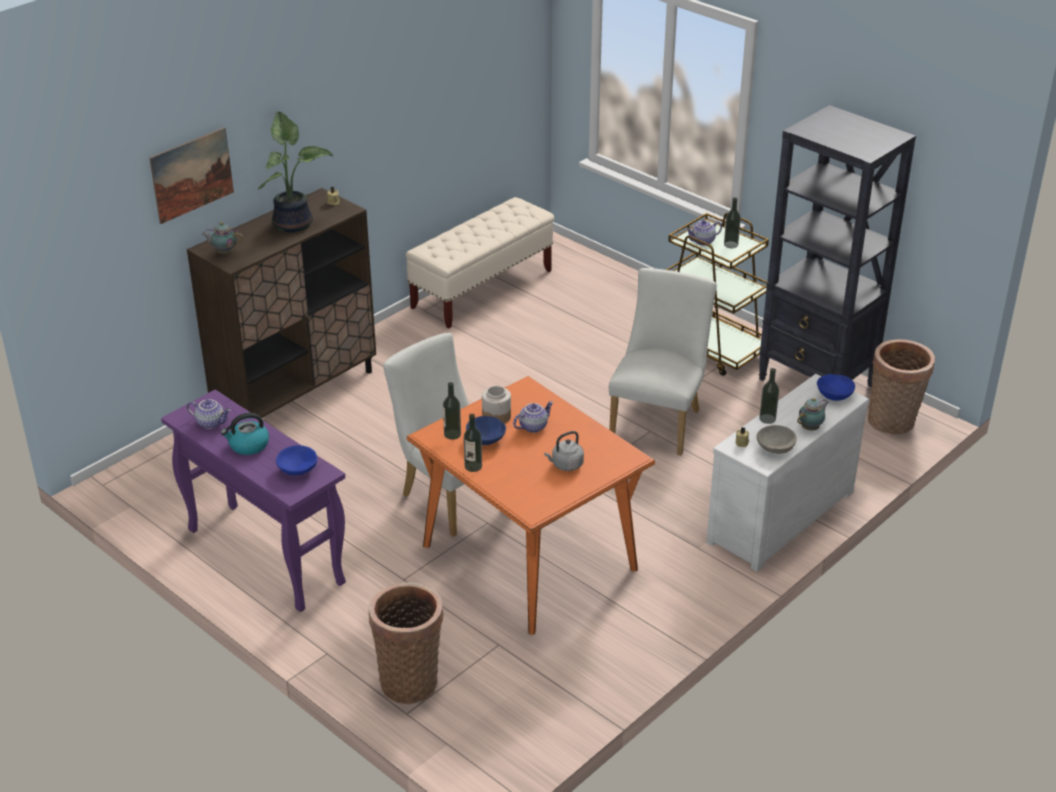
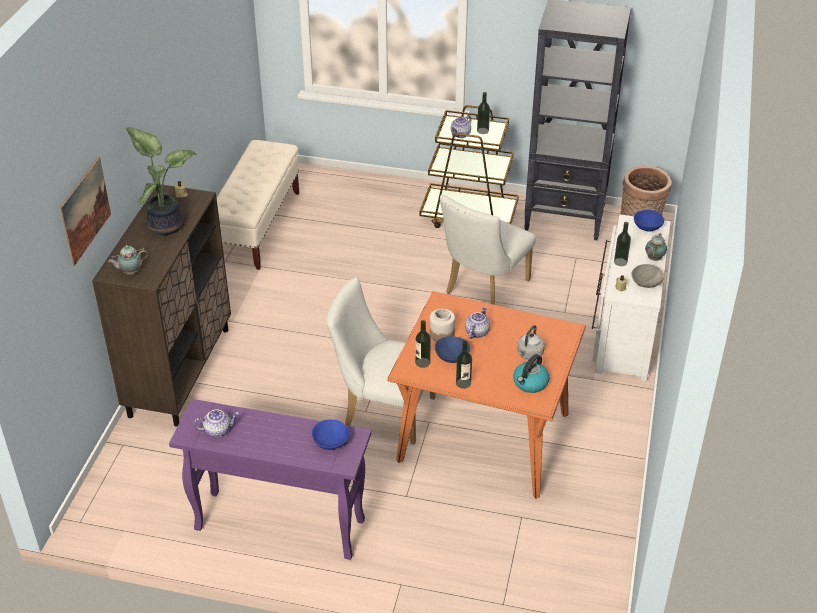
camera: 30 degrees left, 5 degrees up
(248, 445) = (269, 438): kettle -> kettle (530, 383)
(410, 680) = (482, 576): basket -> none
(658, 421) = (483, 290): white chair -> white chair turned 135 degrees counterclockwise

